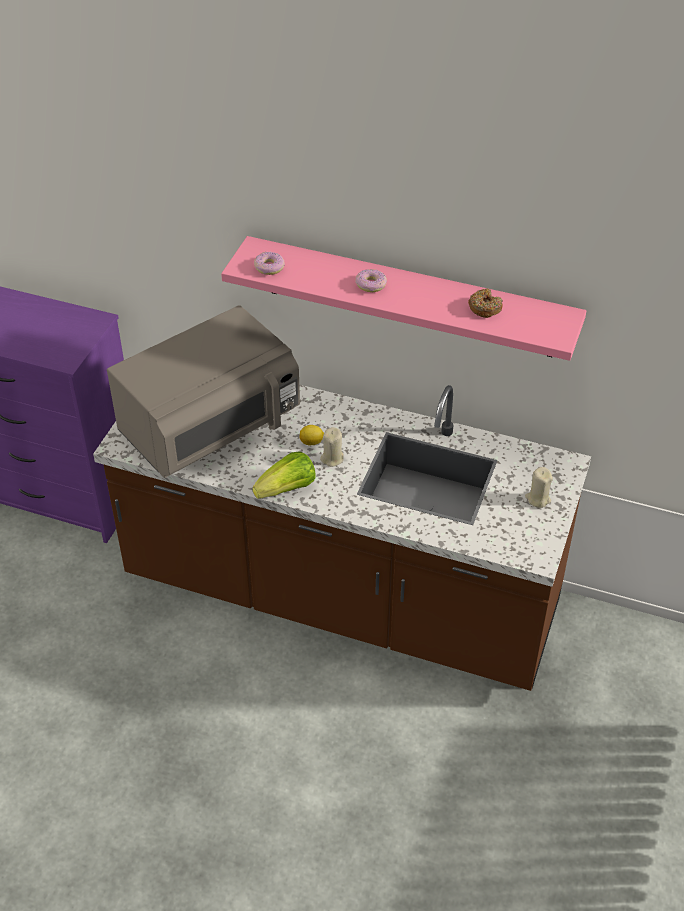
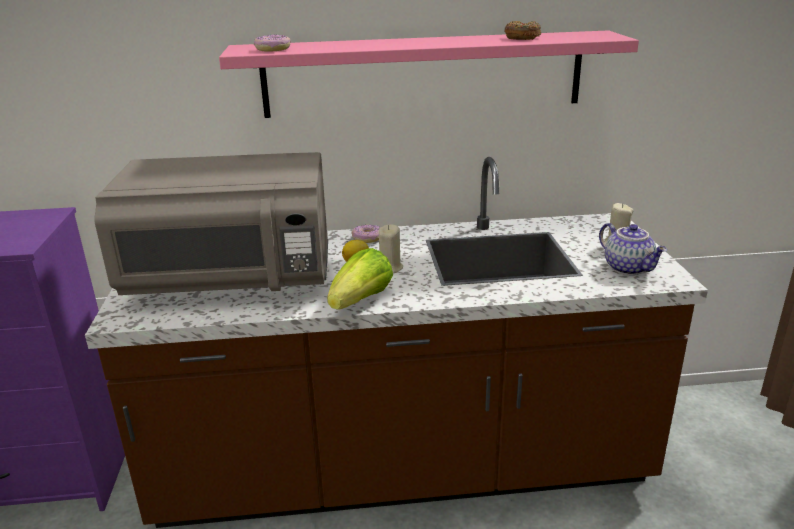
camera: 25 degrees left, 20 degrees down
(210, 428) = (232, 279): grey microwave -> grey microwave turned 60 degrees clockwise
(371, 284) = (394, 43): donut -> donut (367, 238)
(517, 531) = (629, 268): none -> teapot

